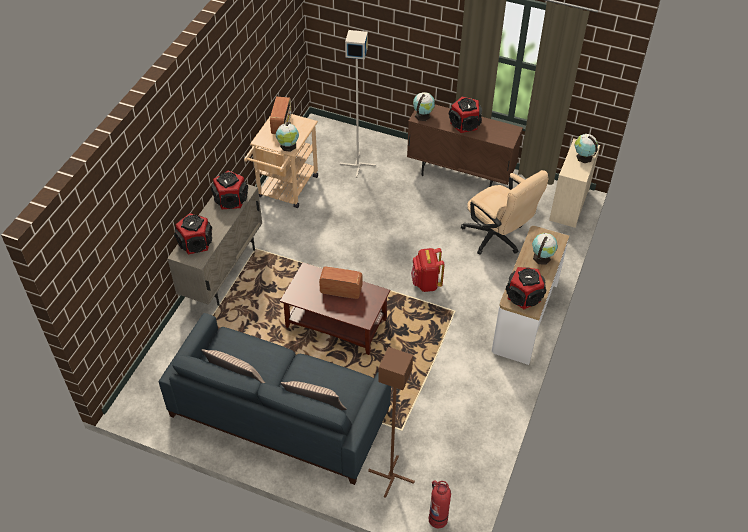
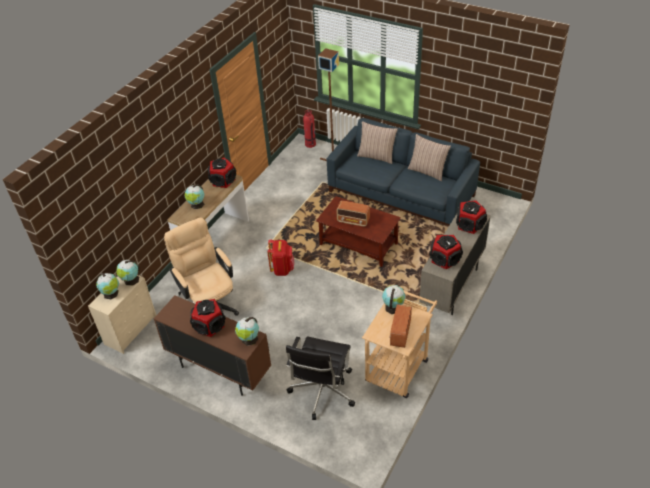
camera: 170 degrees left, 5 degrees down
(357, 164) = (322, 392): grey floor lamp -> black office chair
(571, 170) = (130, 280): none -> globe

